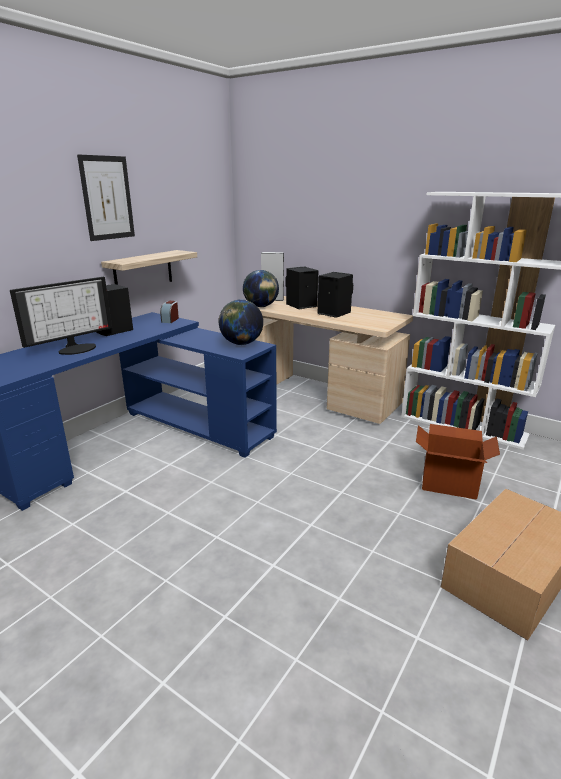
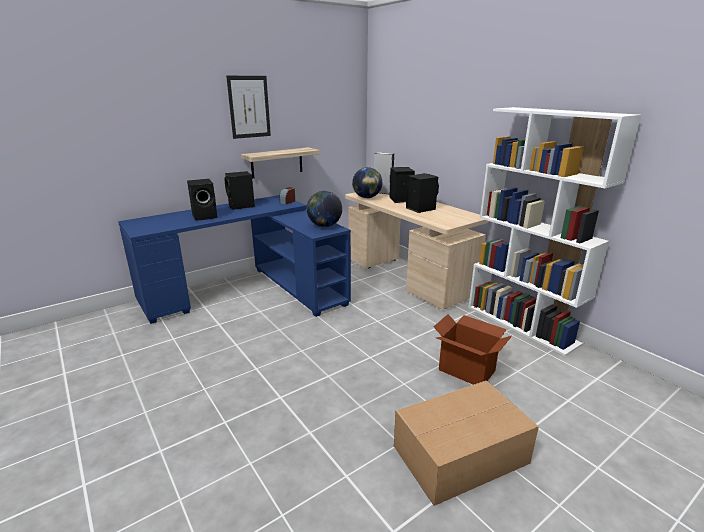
camera: 20 degrees right, 0 degrees up
(76, 348) = (206, 216): monitor -> black speaker

